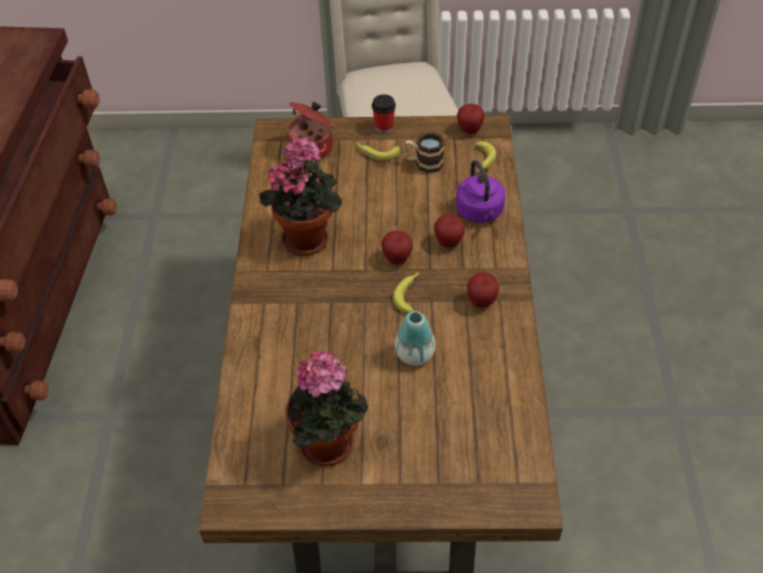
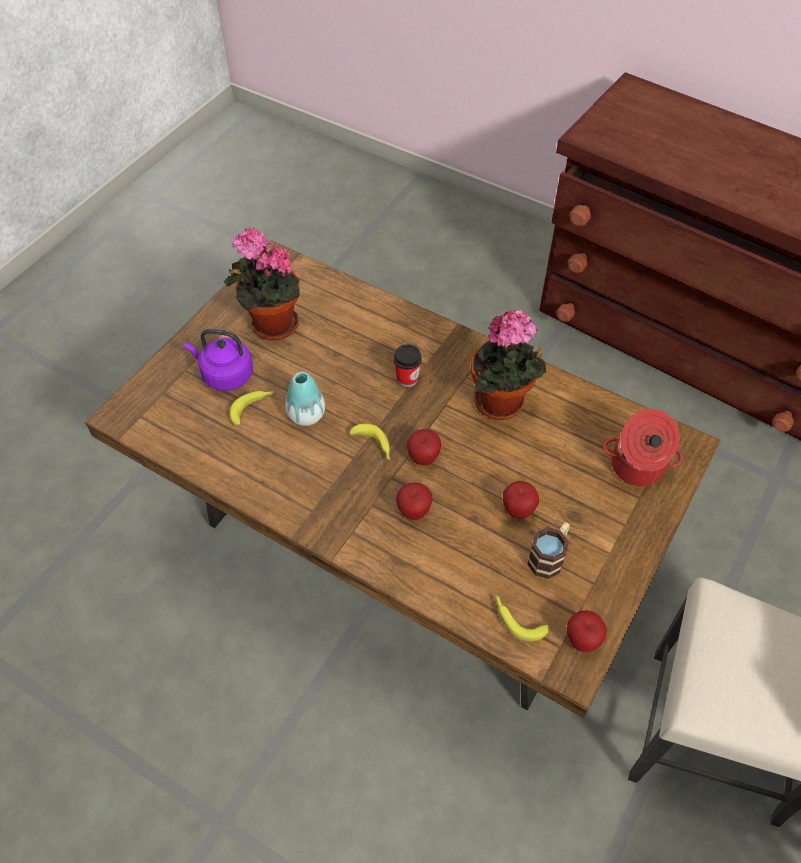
camera: 120 degrees right, 5 degrees up
(376, 152) = (595, 521): banana -> banana (252, 408)
(384, 127) = (638, 552): cup -> cup (407, 379)
(480, 213) = (435, 565): purple kettle -> purple kettle (225, 375)
(481, 302) = (321, 495): apple -> apple (518, 510)

